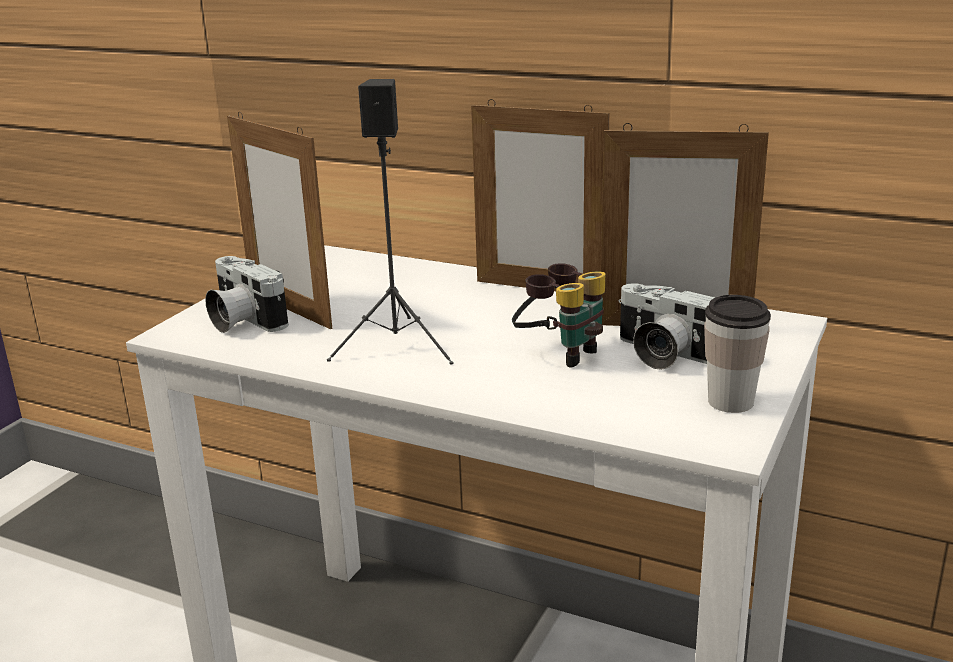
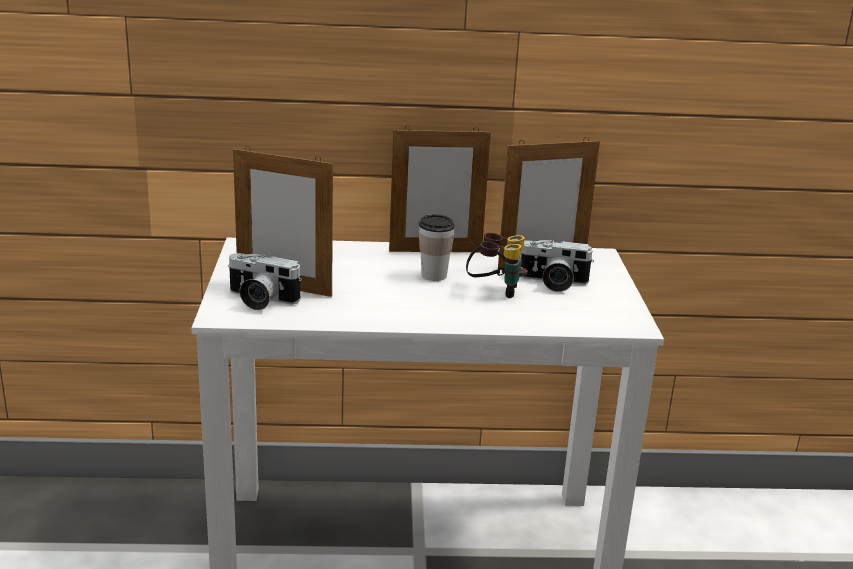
camera: 30 degrees left, 0 degrees up
(398, 346) = (391, 301): black speaker -> none
(730, 401) = (614, 303): cup -> cup (434, 275)

